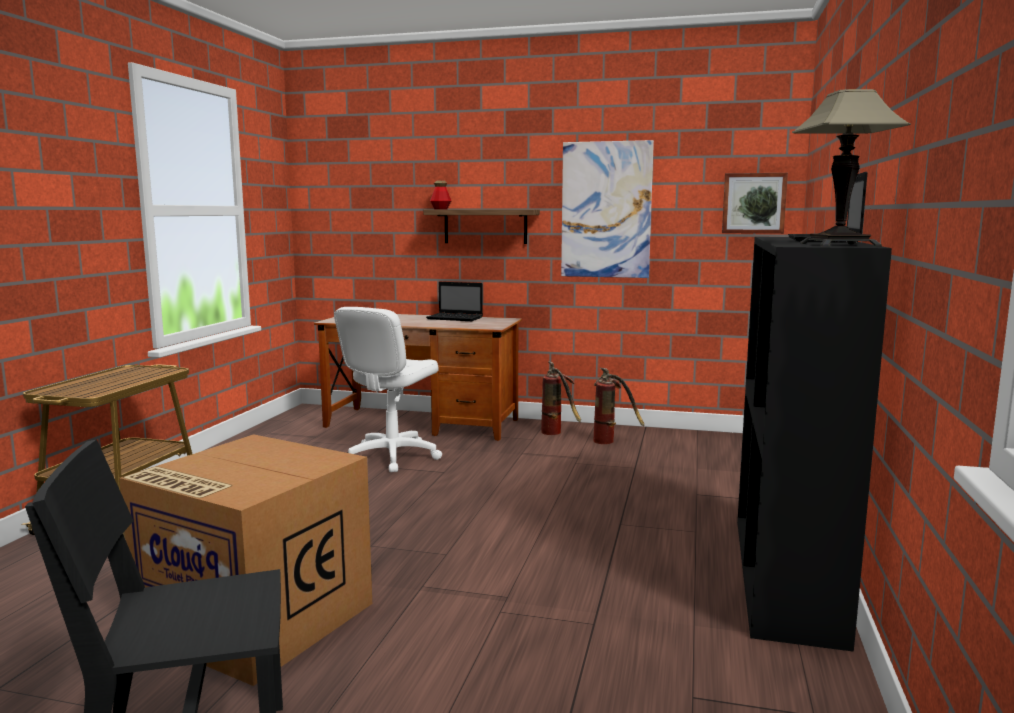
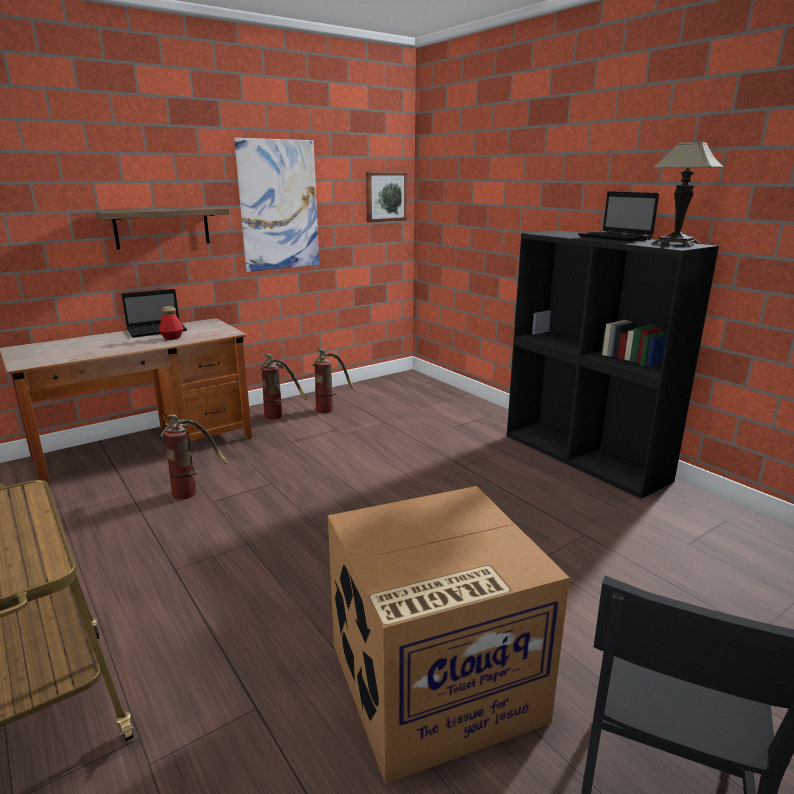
camera: 50 degrees left, 10 degrees up
(392, 456) = (193, 490): white office chair -> fire extinguisher
(440, 209) = (111, 211): bottle -> bottle (172, 338)

